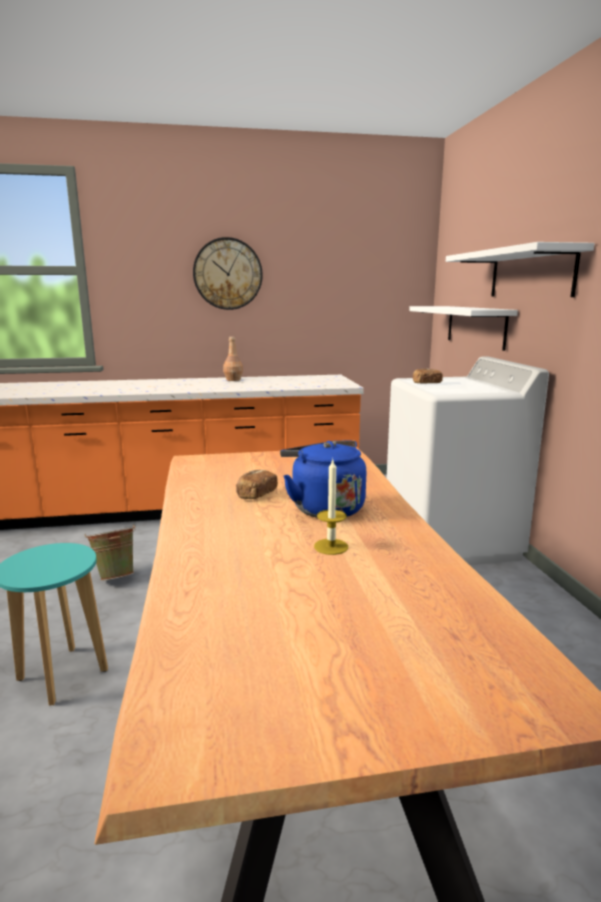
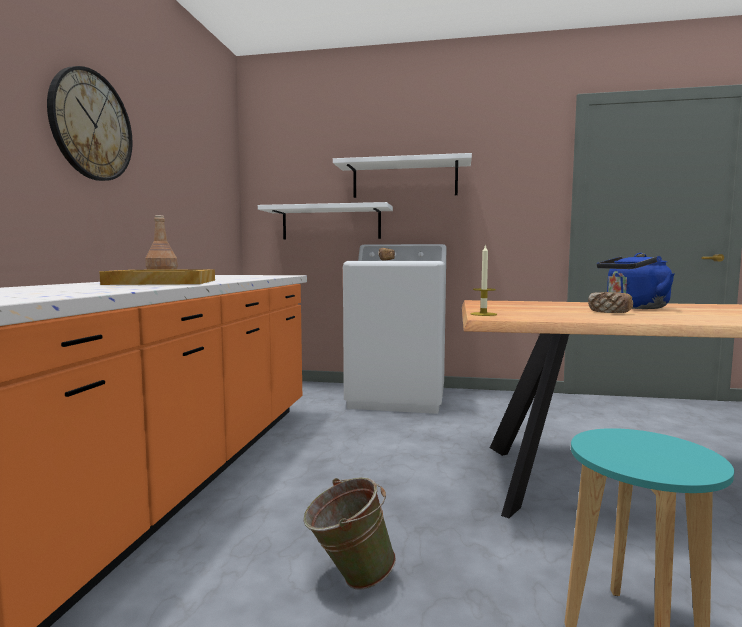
camera: 70 degrees left, 10 degrees down
(192, 385) = (162, 282): none -> beige tray
(331, 546) = (712, 310): candle -> candle (483, 314)

